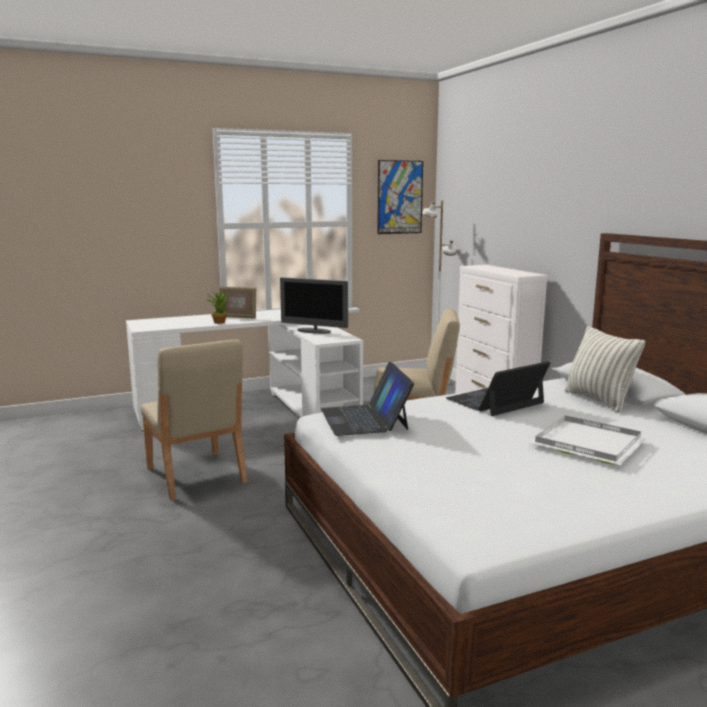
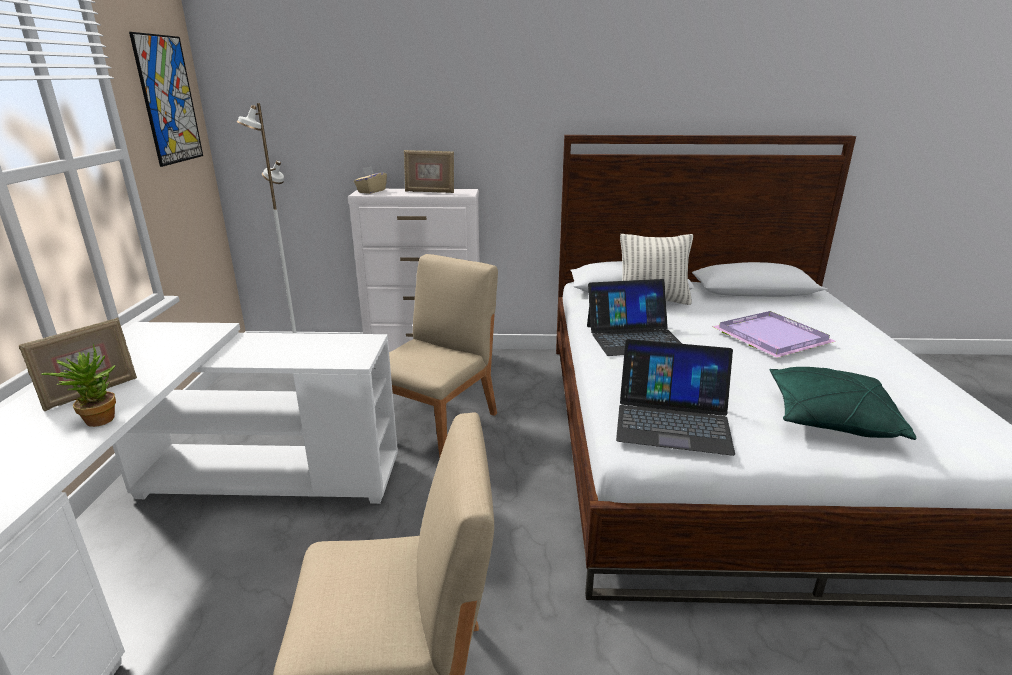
camera: 65 degrees left, 10 degrees up
(314, 331) = (283, 353): monitor -> none
(438, 467) = (829, 419): none -> green pillow
(482, 266) = (371, 191): none -> beige tissue box
(495, 401) = (634, 337): laptop -> laptop turned 90 degrees counterclockwise
(509, 271) = (430, 192): none -> picture frame
(586, 442) = (769, 337): white tray -> purple tray

